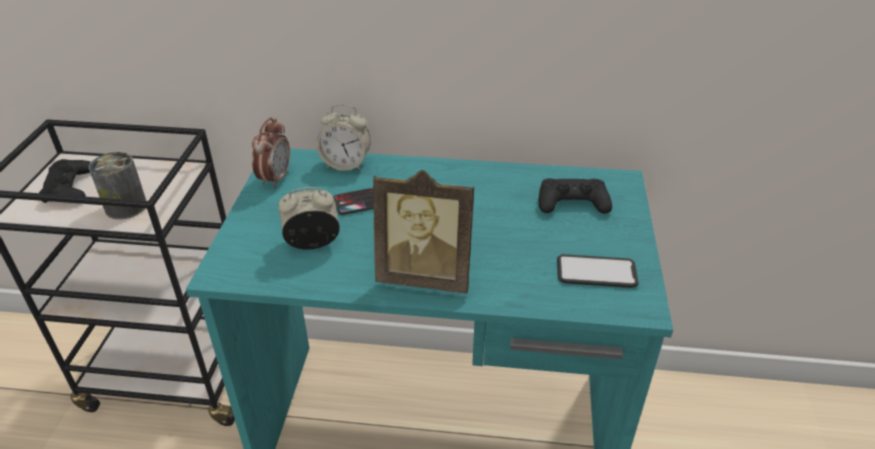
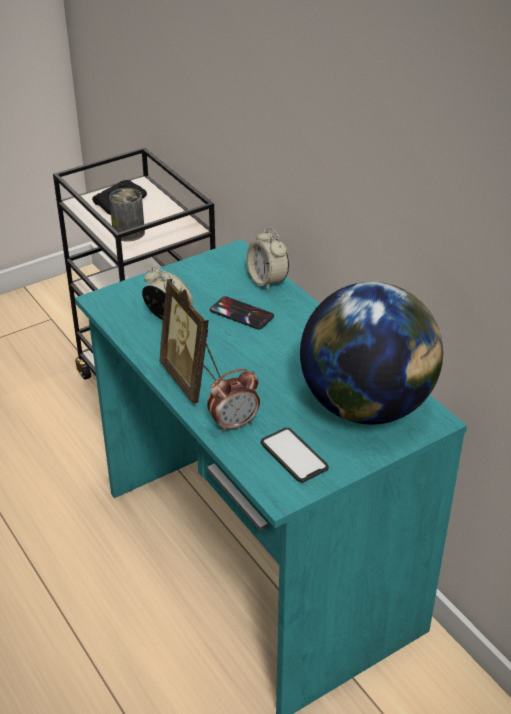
camera: 50 degrees right, 0 degrees up
(275, 179) = (211, 263): alarm clock -> alarm clock (234, 424)
(572, 202) = (366, 406): black game controller -> globe

